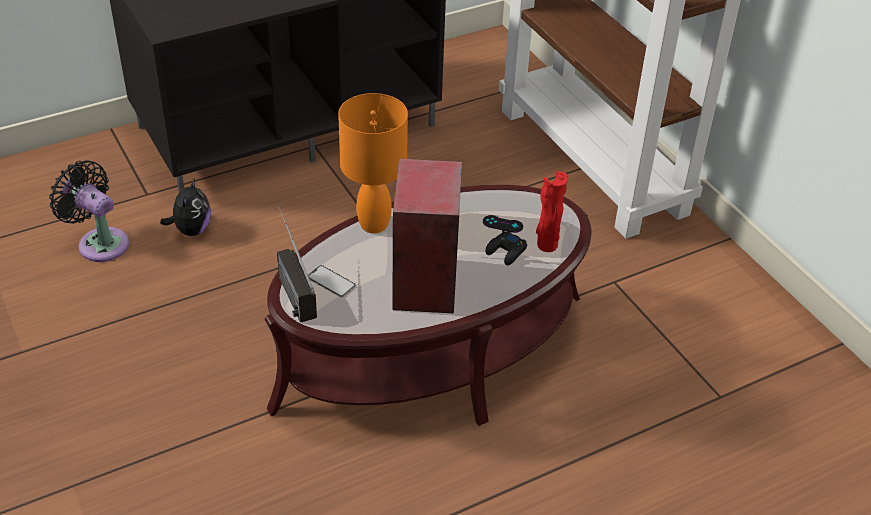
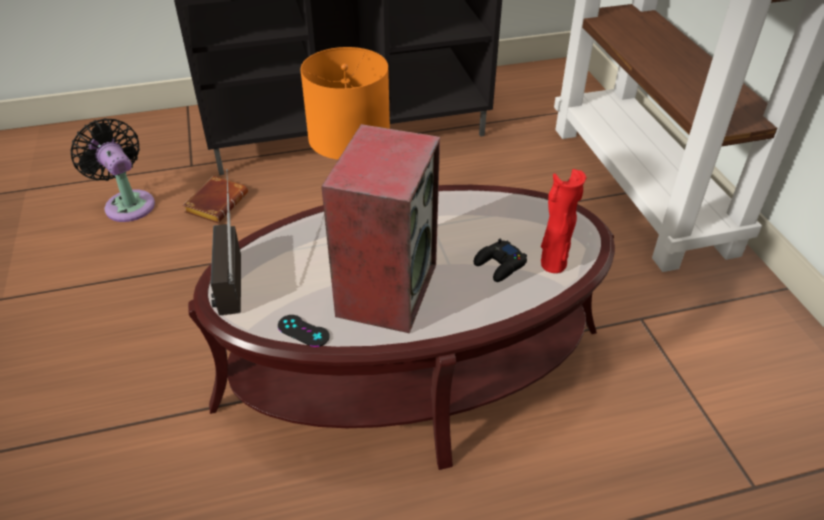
camera: 15 degrees right, 0 degrees up
(191, 230) = (216, 203): plush toy -> brown book
(331, 281) = (278, 271): phone -> none
(502, 224) = (505, 232): black game controller -> black game controller (303, 331)

